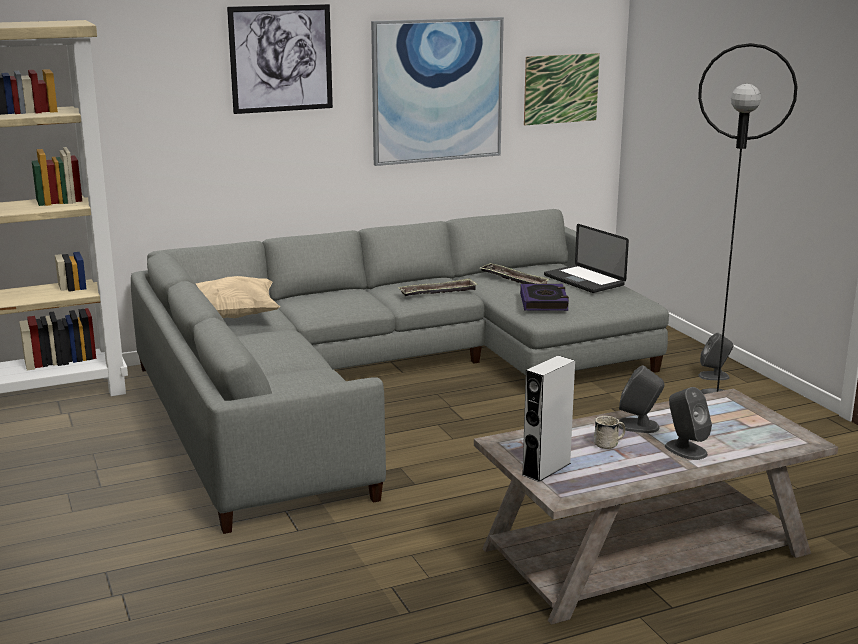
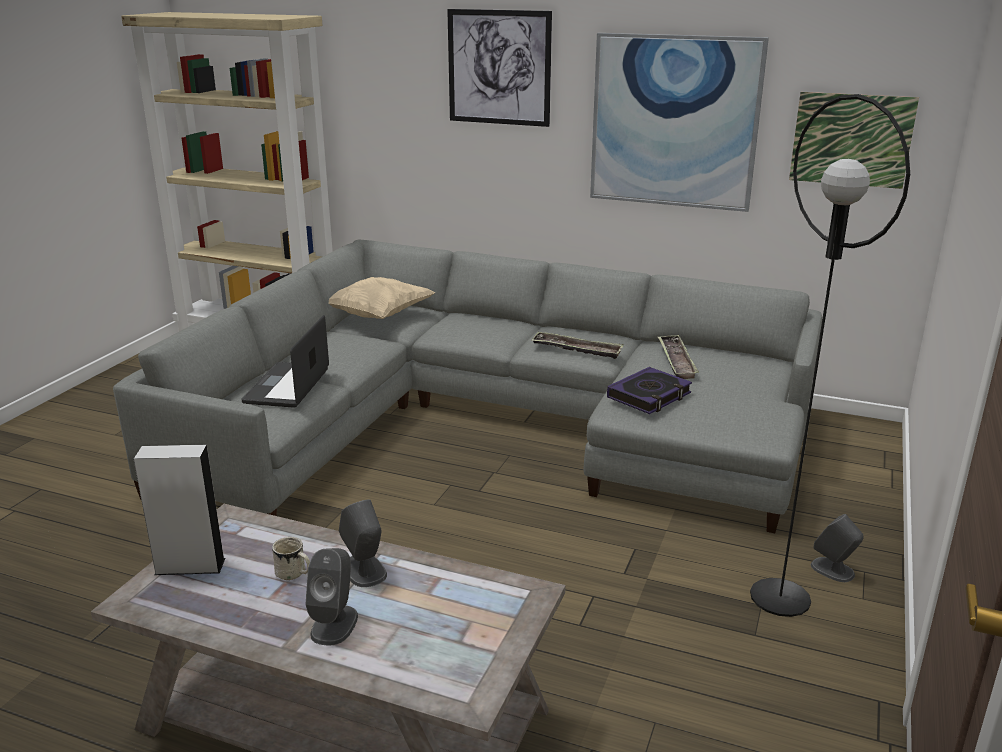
camera: 45 degrees right, 5 degrees up
(584, 280) = (749, 387): laptop -> laptop (287, 386)

